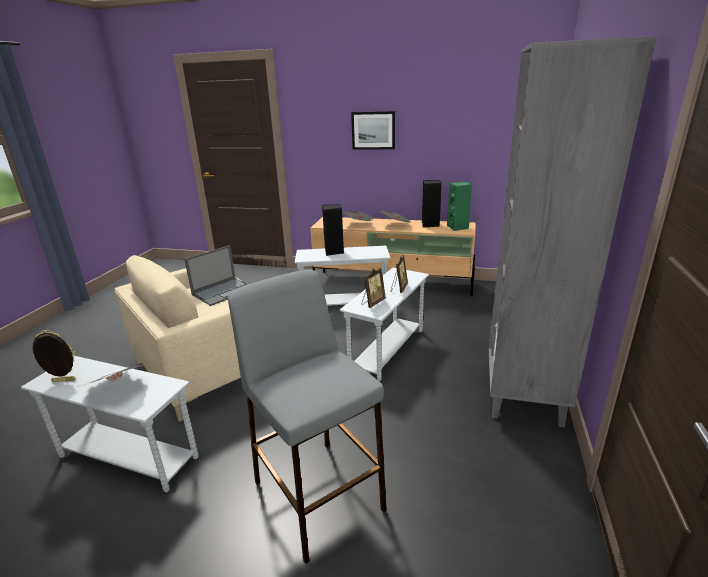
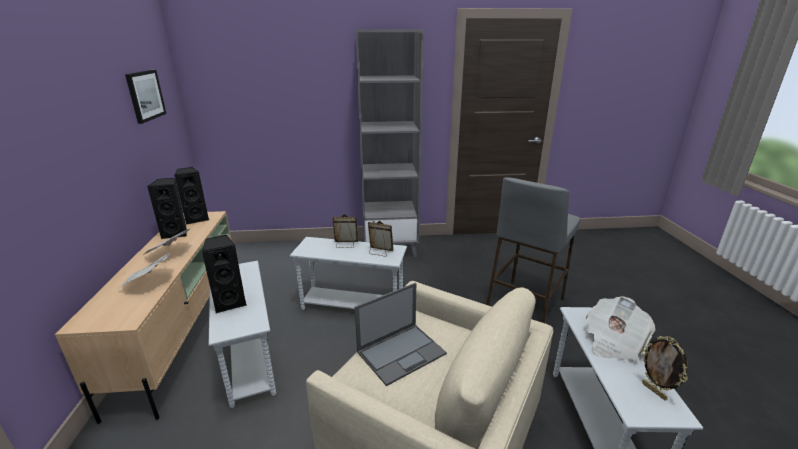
camera: 110 degrees left, 0 degrees up
(224, 291) = (402, 352): laptop -> laptop turned 120 degrees clockwise
(373, 130) = (62, 141): picture -> picture (145, 95)
(458, 227) = (197, 219): green speaker -> black speaker

